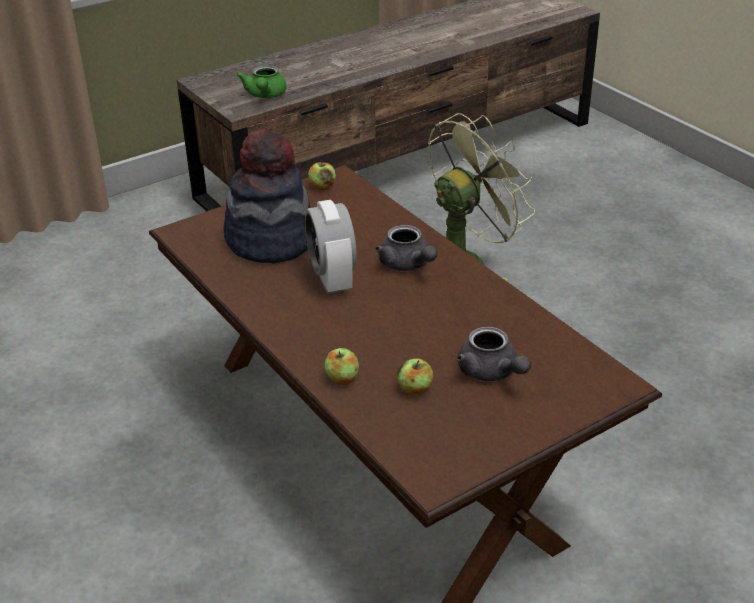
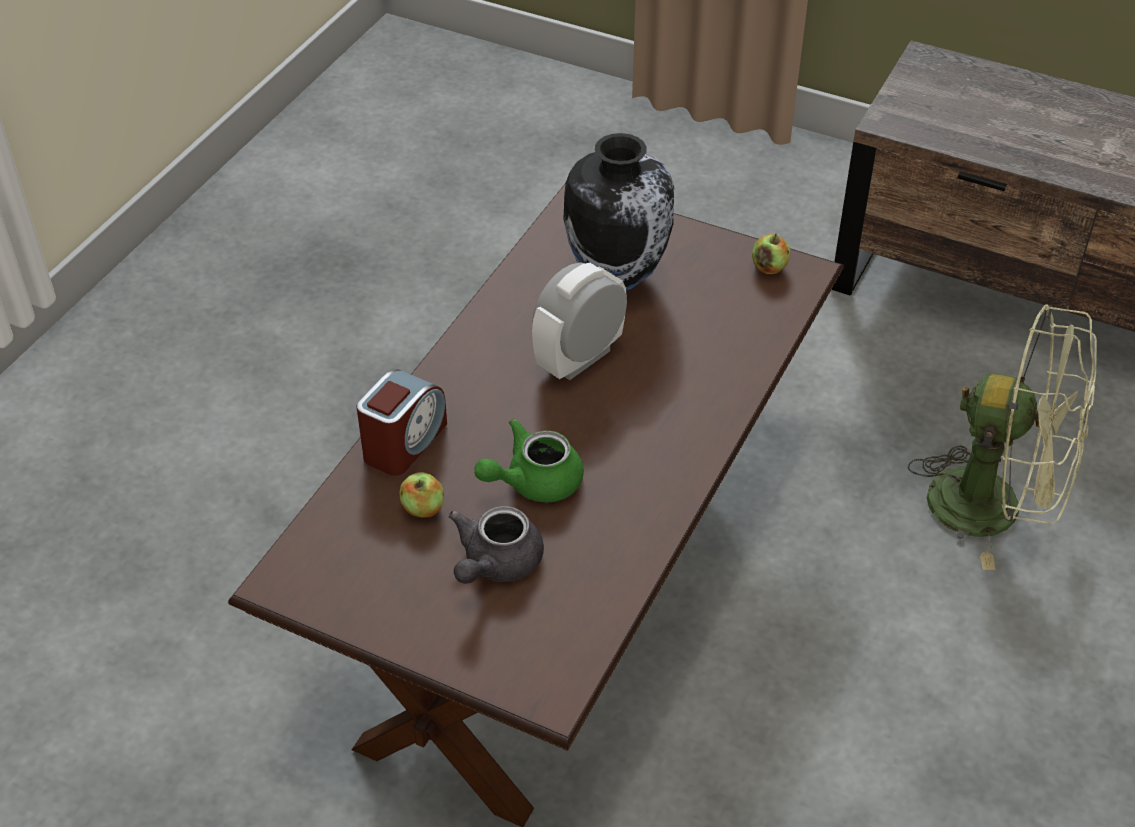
camera: 60 degrees right, 10 degrees up
(265, 95) = (948, 125): green teapot -> green teapot (533, 482)
(270, 240) = (618, 277): hat -> vase
(342, 378) = (404, 443): apple -> alarm clock
(407, 265) = (659, 409): grey teapot -> none

